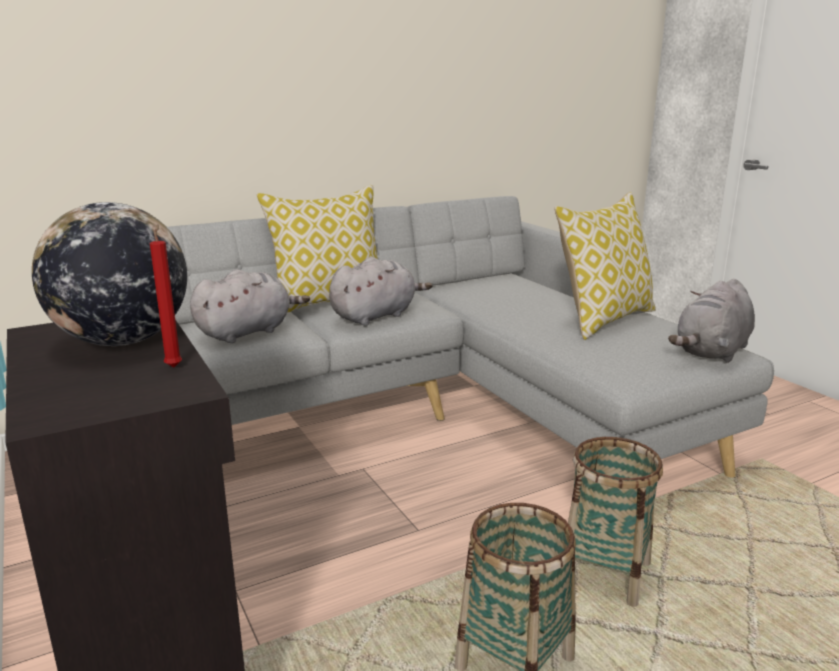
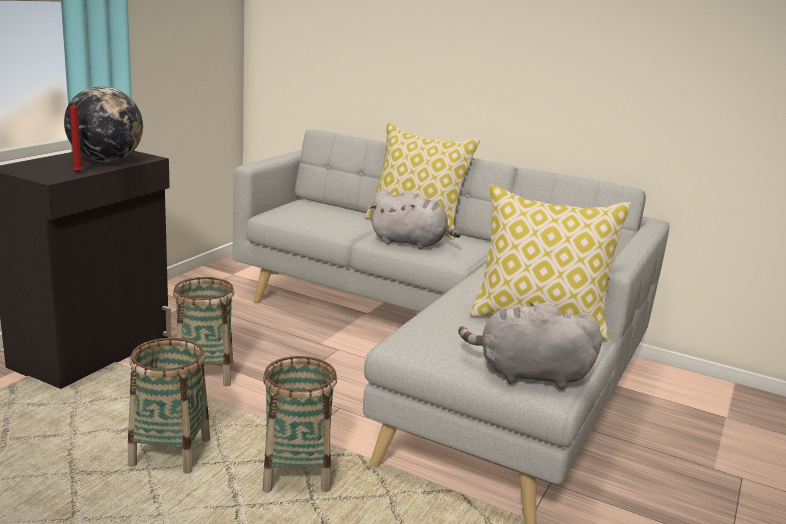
camera: 55 degrees right, 0 degrees up
(247, 332) = (325, 218): grey plush toy -> none
(332, 580) = (205, 373): none -> basket

